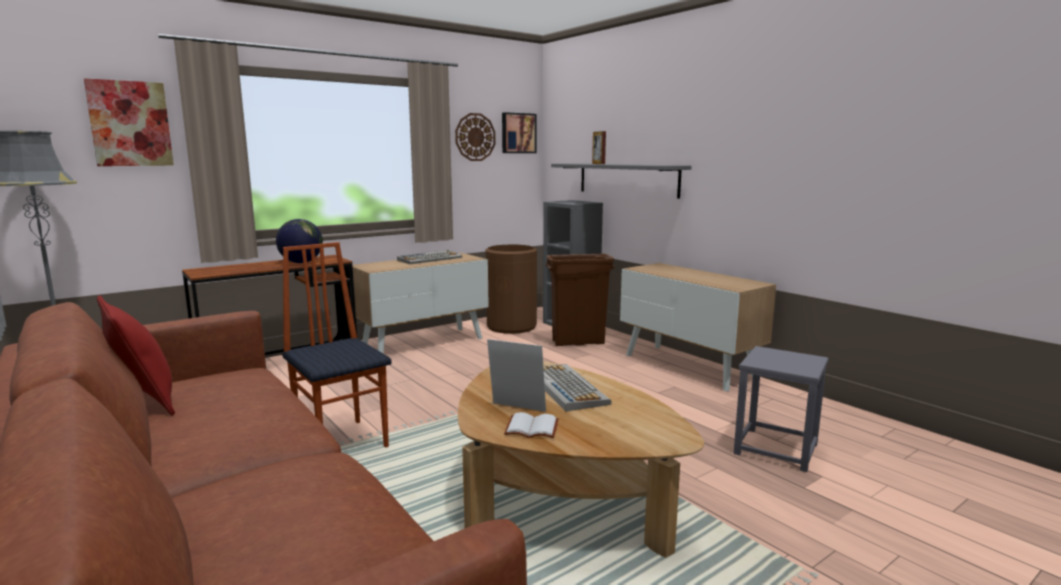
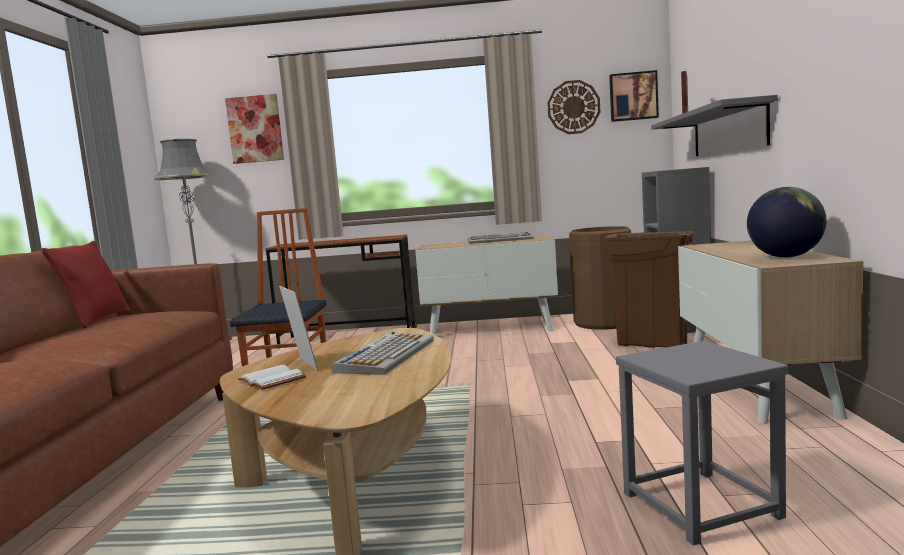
camera: 40 degrees right, 5 degrees down
(301, 262) = (362, 239): globe -> globe (785, 257)

